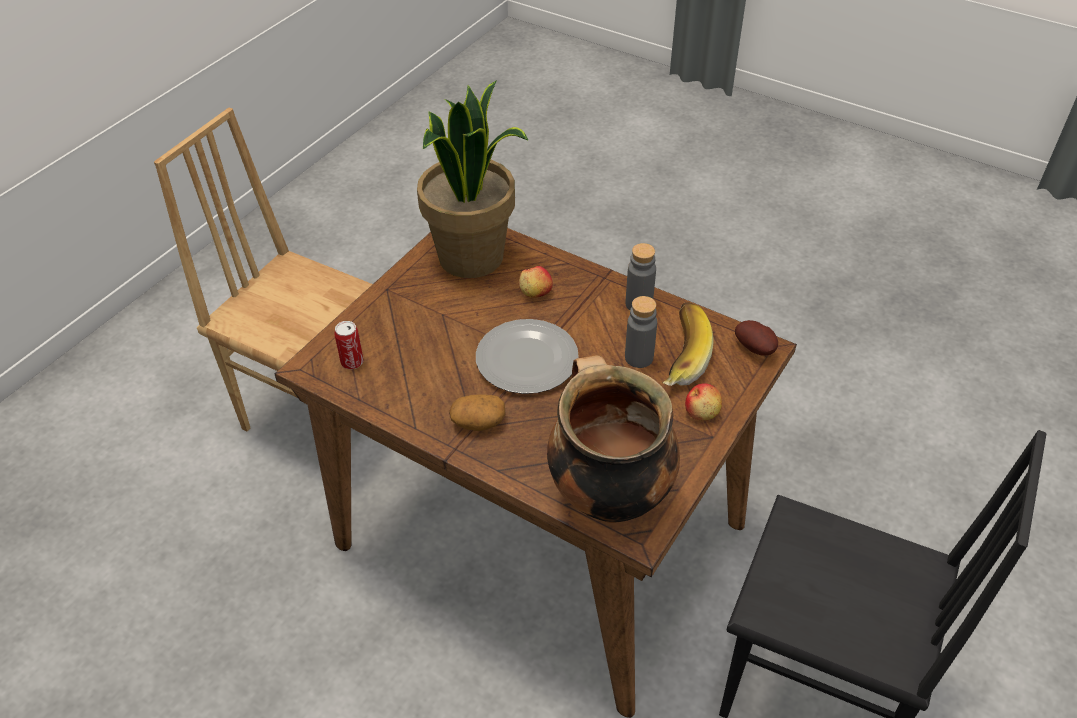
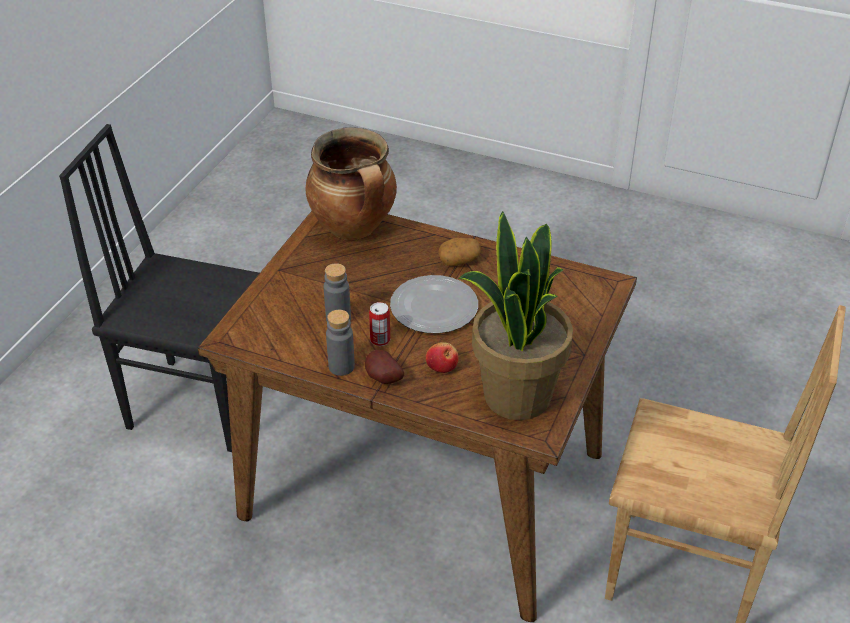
camera: 170 degrees right, 5 degrees down
(352, 362) = (579, 290): can -> can (380, 340)
(678, 356) = (304, 324): banana -> none
(702, 412) = (285, 284): apple -> none
(756, 349) = (235, 337): potato -> potato (382, 379)

